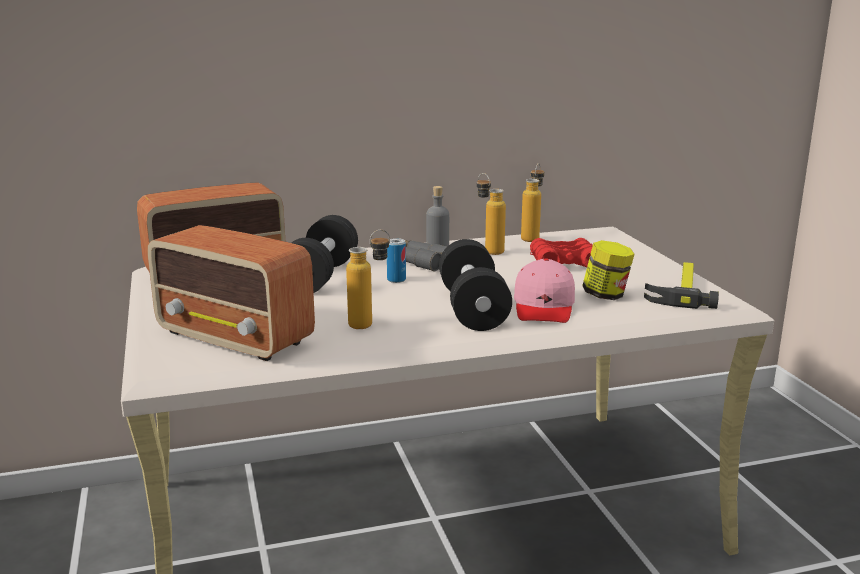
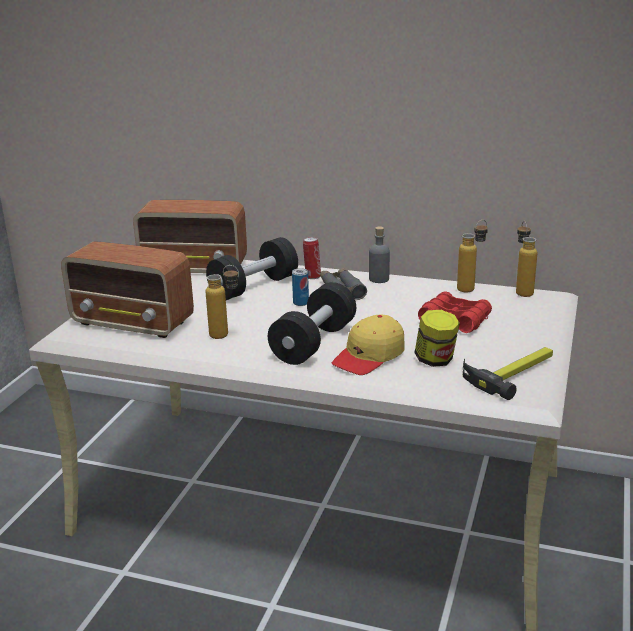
camera: 35 degrees right, 5 degrees up
(236, 338) = (133, 323): radio -> radio turned 45 degrees counterclockwise
(367, 257) = (312, 276): none -> can
(488, 250) = (413, 292): bottle -> bottle (522, 291)
(544, 306) = (369, 356): pink cap -> yellow cap

